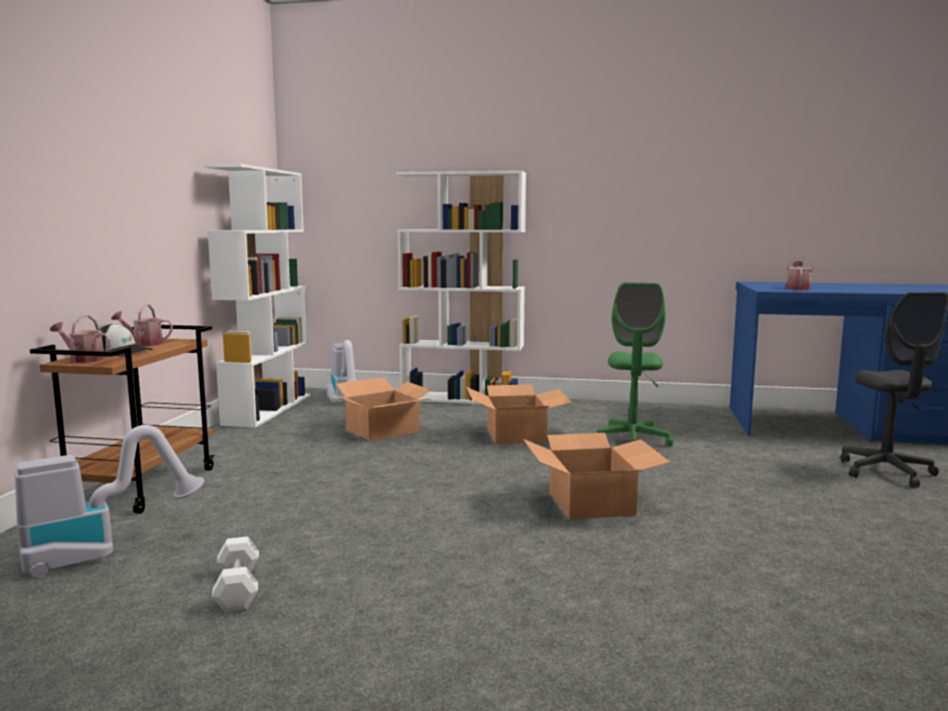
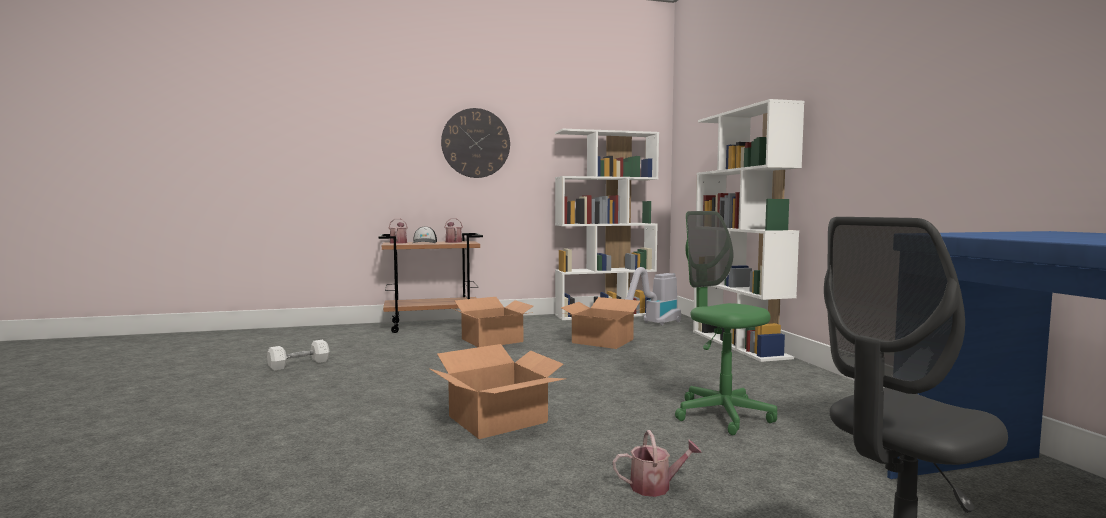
camera: 65 degrees right, 5 degrees down
(102, 552) = (340, 338): vacuum cleaner -> none
(124, 176) = (476, 143): none -> wall clock
(517, 434) = (660, 373): cardboard box -> cardboard box (492, 340)
(632, 441) = (722, 415): green office chair -> green office chair turned 75 degrees clockwise
(797, 288) = (1022, 236): watering can -> watering can (656, 486)

